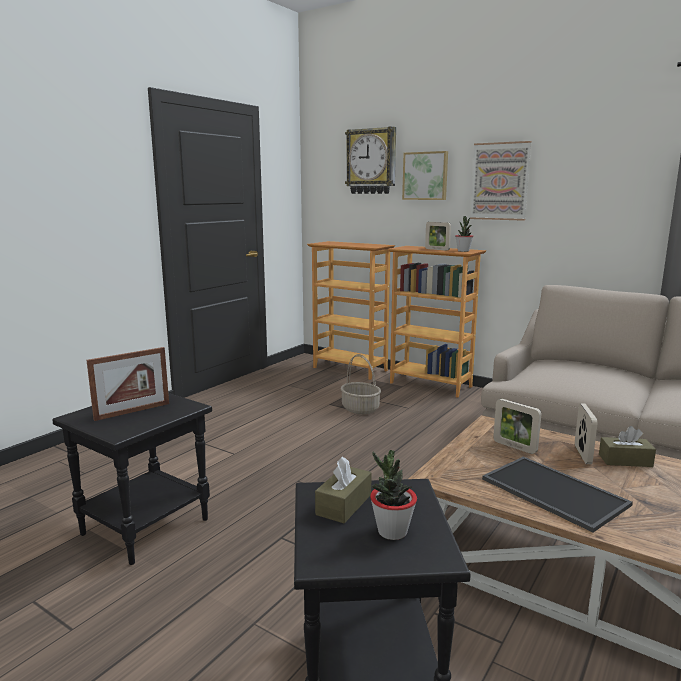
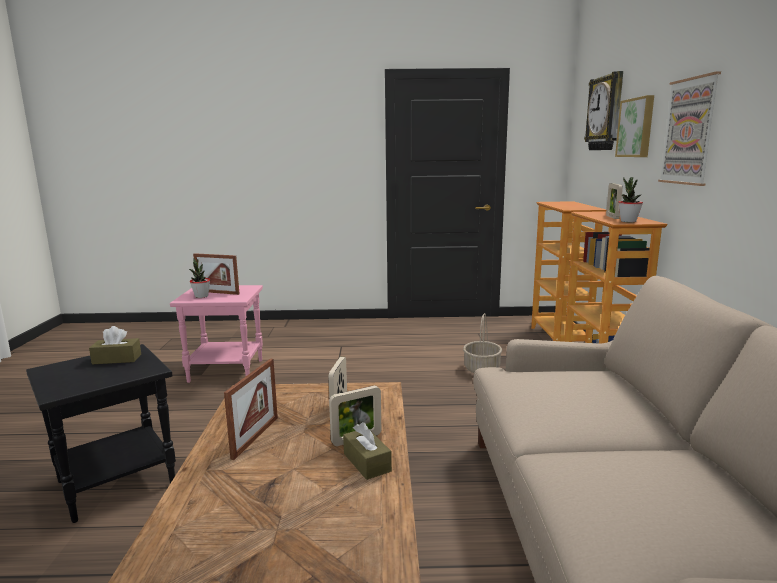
camera: 55 degrees right, 0 degrees up
(145, 526) = (227, 370): black side table -> pink side table
(392, 532) = (85, 376): potted plant -> potted plant (201, 296)
(551, 492) = (255, 437): tray -> picture frame

